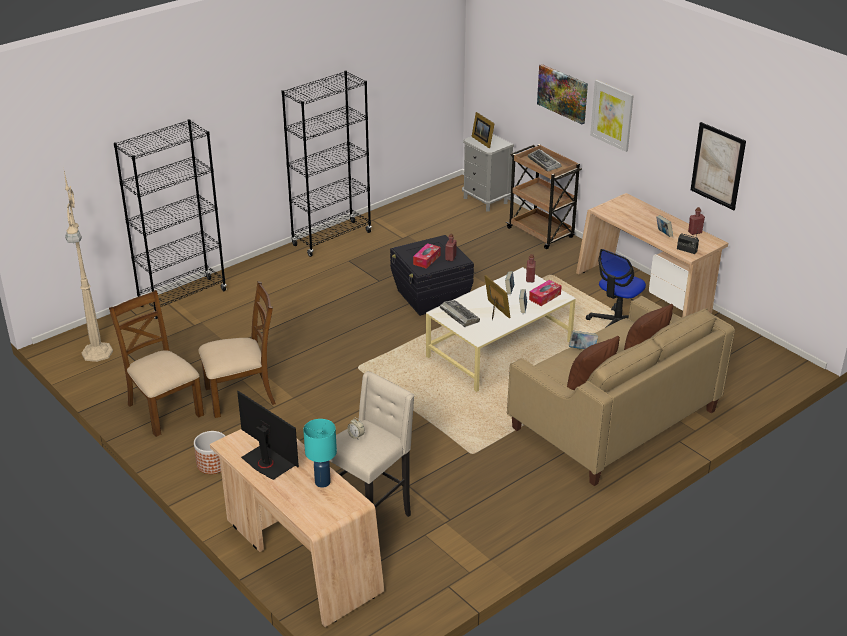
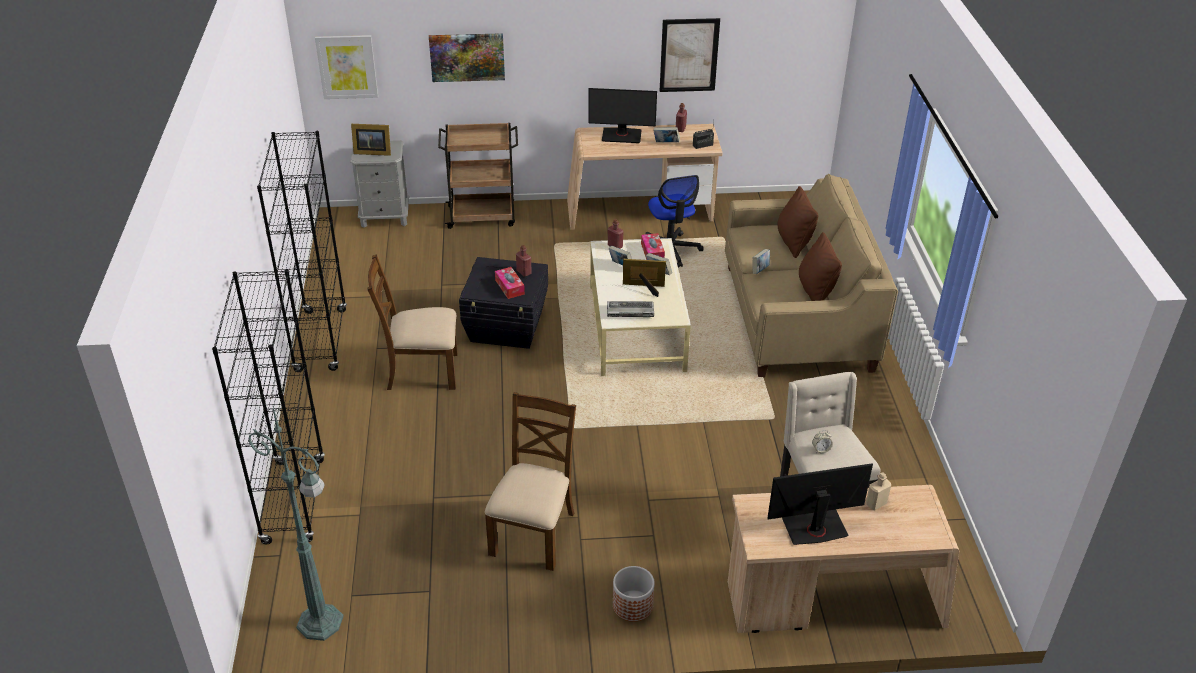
camera: 55 degrees left, 5 degrees up
(97, 353) = (322, 623): beige floor lamp -> green floor lamp
(164, 409) = (497, 606): brown chair -> brown chair (421, 371)
(322, 482) = (876, 503): turquoise table lamp -> beige bottle
(544, 163) = (477, 139): keyboard -> none
(612, 115) = (543, 55): picture -> picture (347, 66)
(644, 213) = (621, 135): none -> monitor

